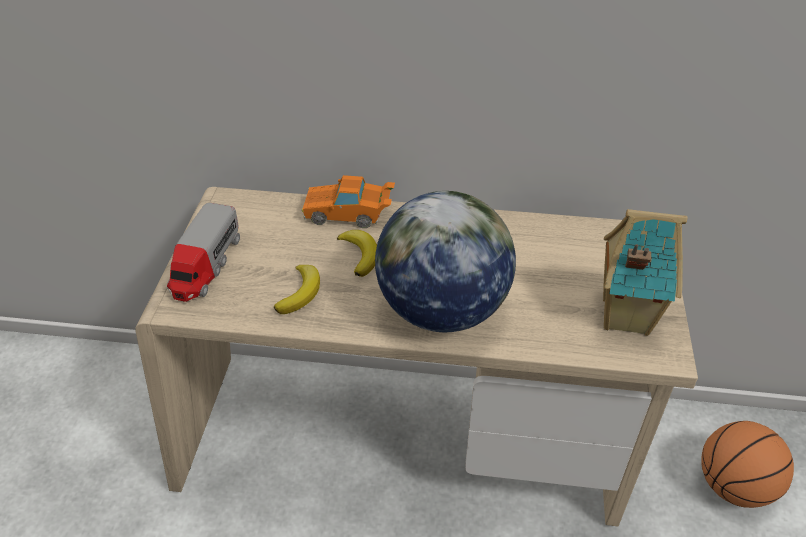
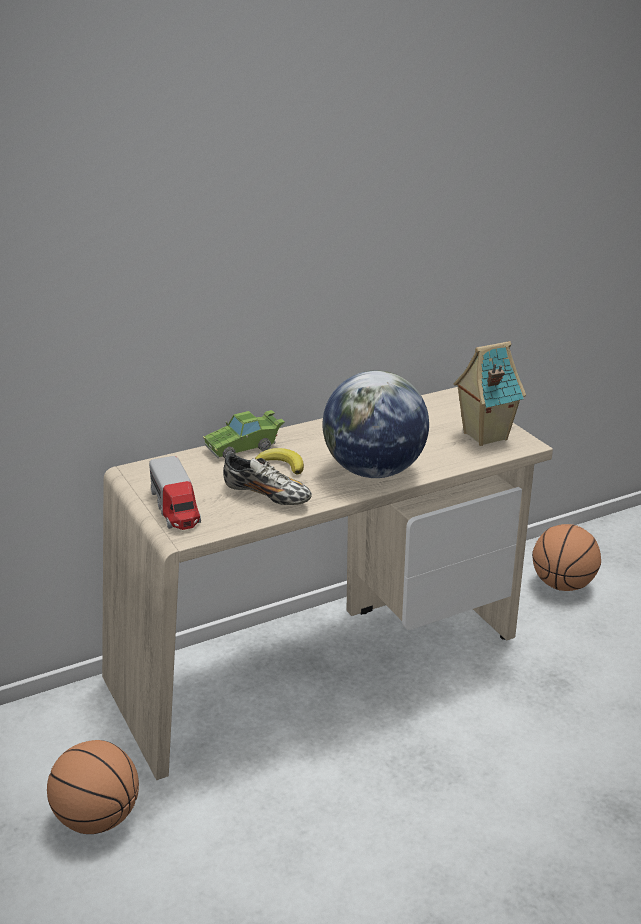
camera: 35 degrees left, 15 degrees down
(103, 499) = (97, 819): none -> basketball
(300, 292) = (267, 496): banana -> shoe
(349, 214) = (245, 447): orange toy car -> green toy car

